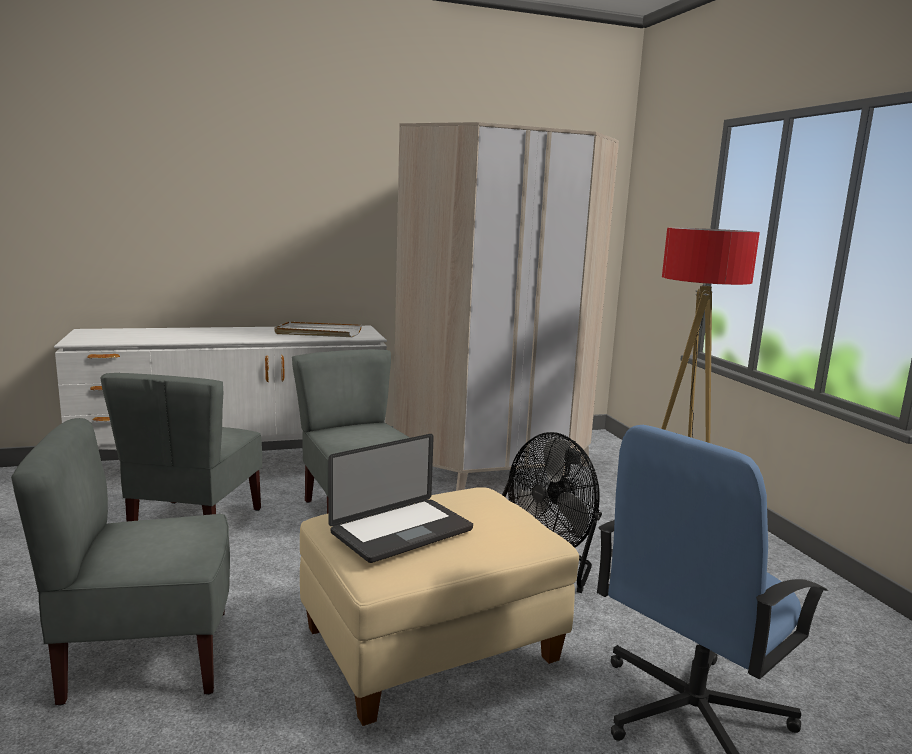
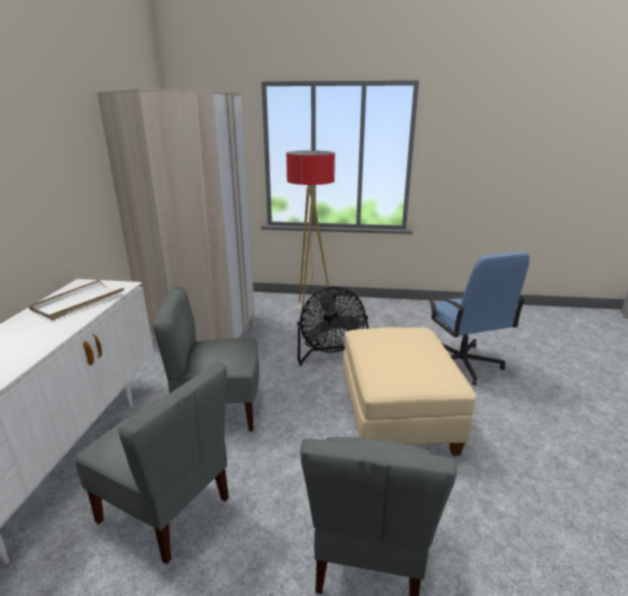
camera: 65 degrees left, 10 degrees up
(402, 531) = (414, 364): laptop -> none

